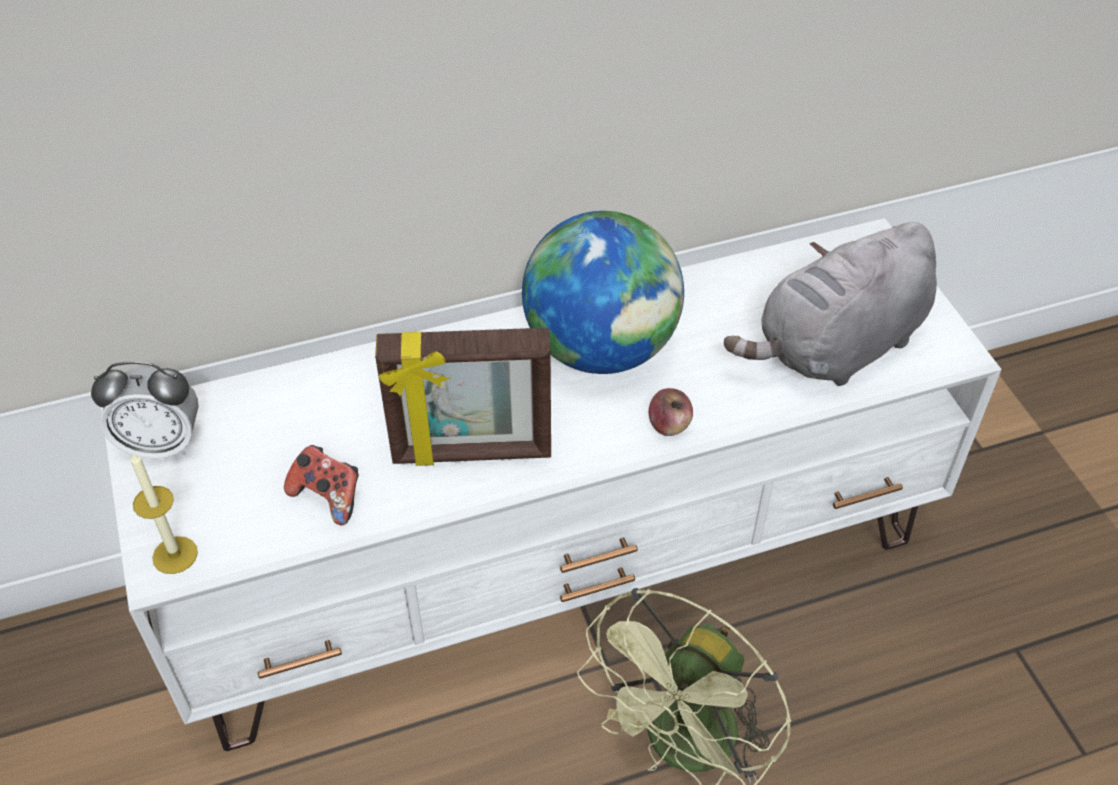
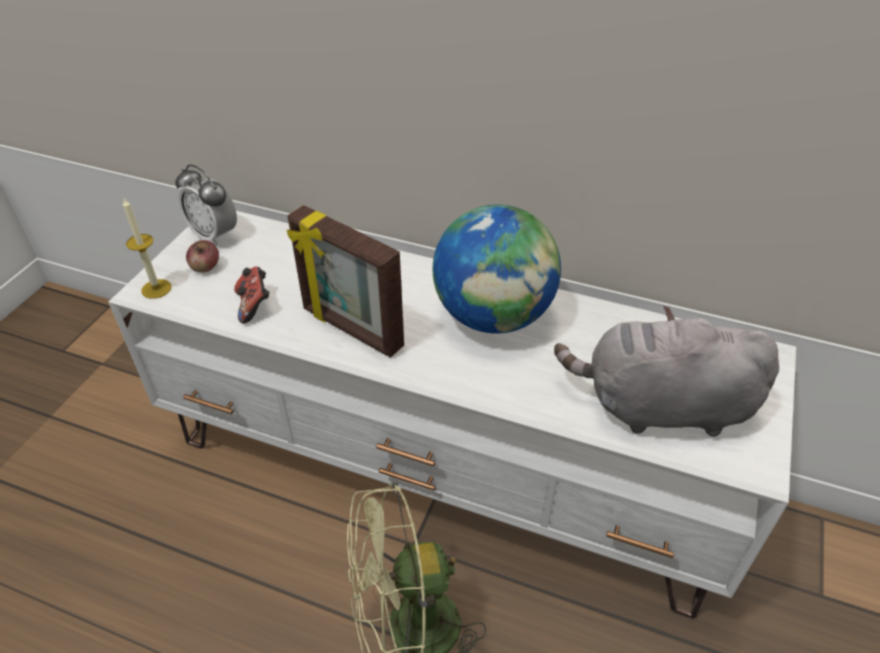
camera: 40 degrees right, 5 degrees down
(669, 425) = (484, 384): apple -> apple (205, 267)

